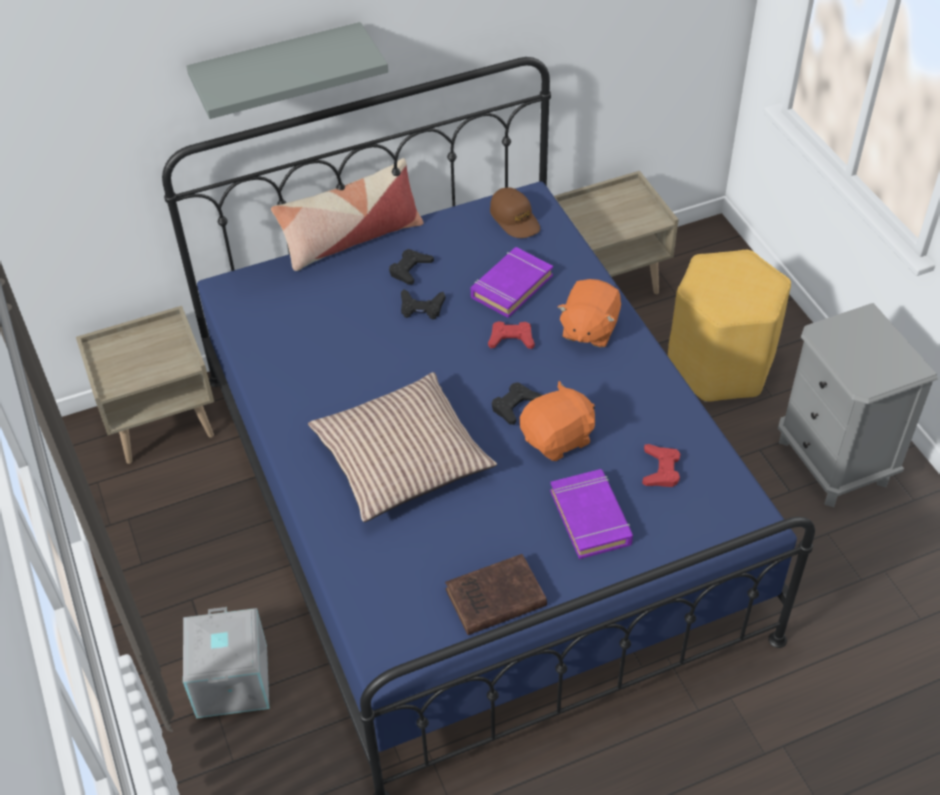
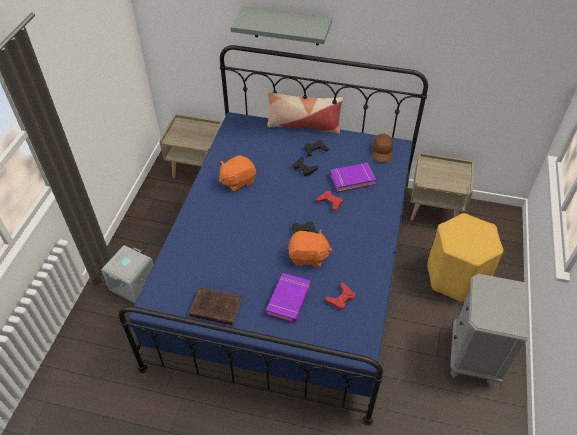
camera: 35 degrees right, 0 degrees up
(401, 458) = (236, 226): pillow -> none
(588, 329) = (369, 217): orange plush toy -> orange plush toy (237, 181)

